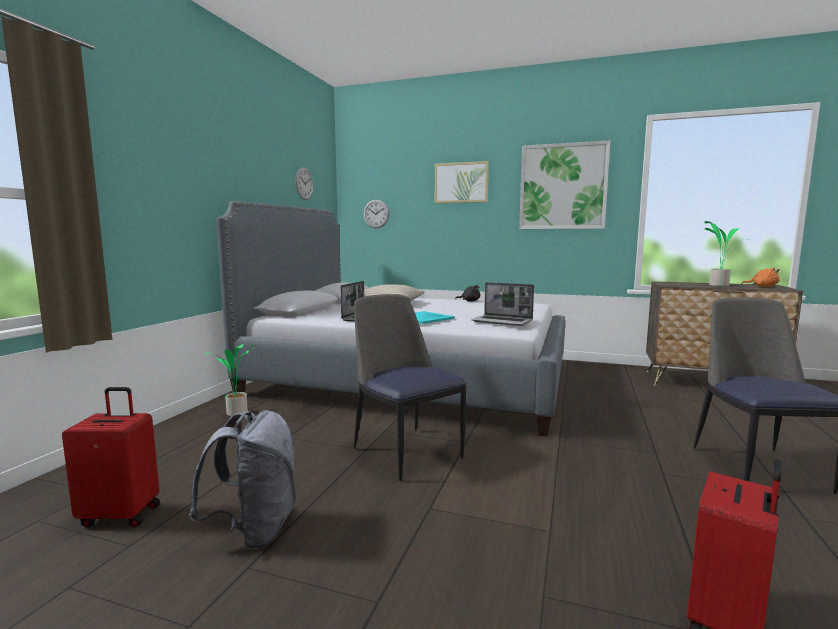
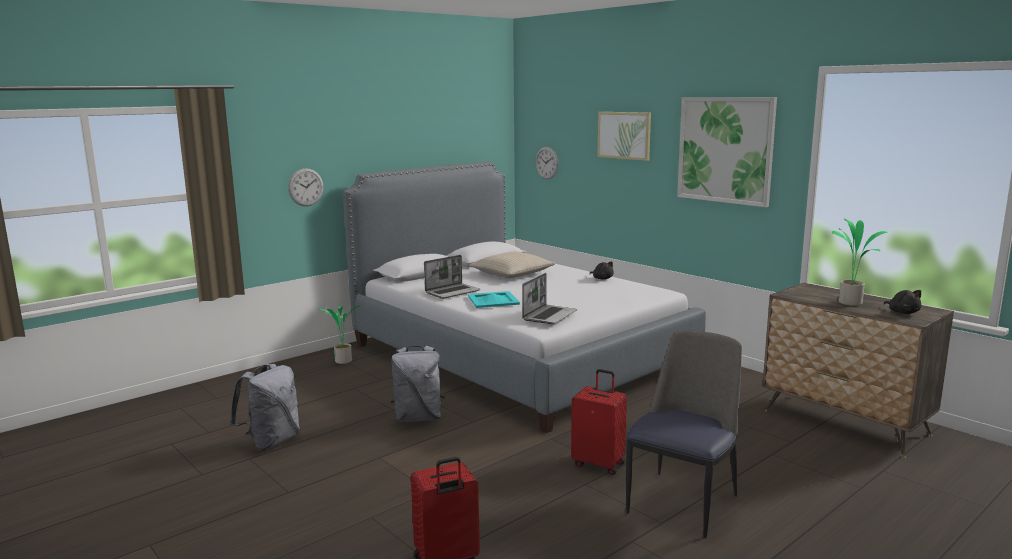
camera: 30 degrees right, 5 degrees up
(121, 514) = (218, 415): red suitcase -> red suitcase (599, 463)
(304, 183) = (461, 136): wall clock -> wall clock (306, 187)
(406, 451) = (418, 418): chair -> grey backpack
(503, 321) = (549, 315): laptop -> laptop turned 120 degrees counterclockwise
(762, 287) = (902, 312): orange plush toy -> black plush toy

